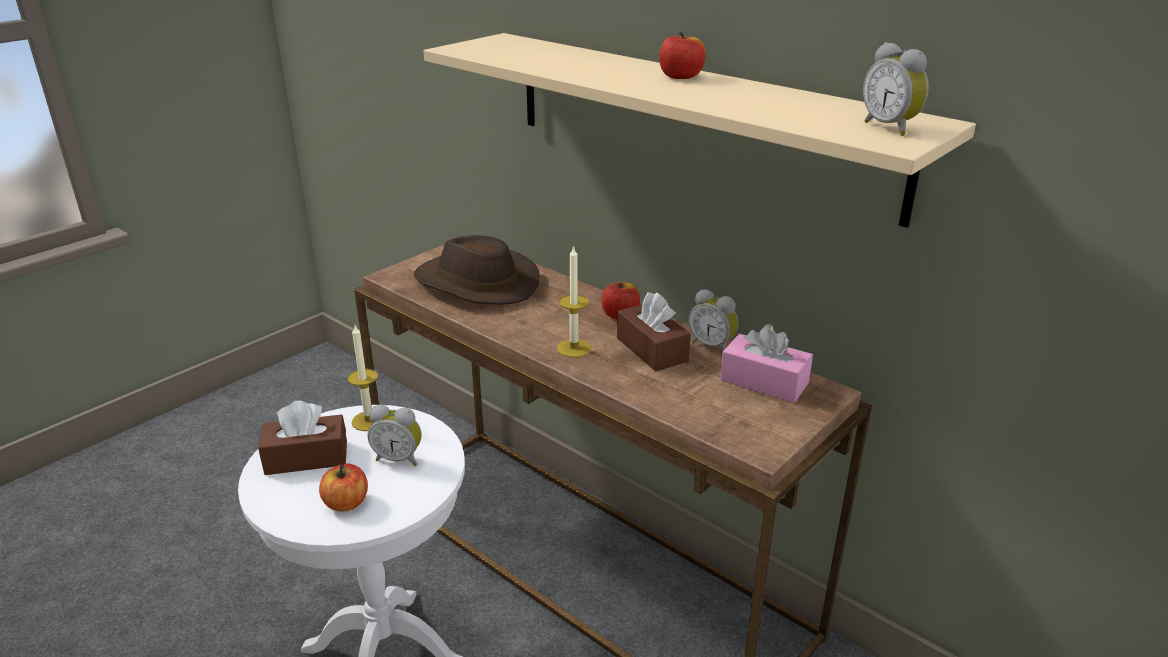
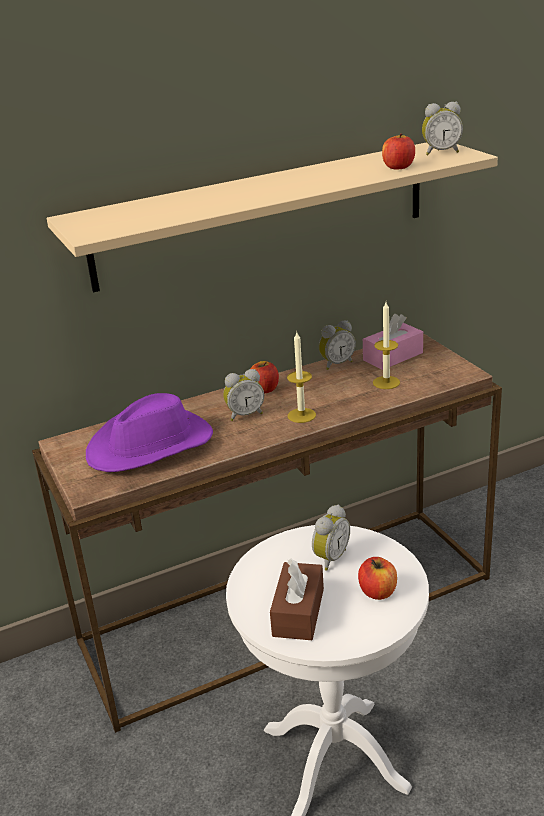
camera: 65 degrees left, 0 degrees up
(369, 421) = (261, 570): candle -> candle (386, 382)
(476, 284) = (151, 445): brown hat -> purple hat
(558, 316) = (245, 414): none -> alarm clock
(652, 349) = (326, 386): brown tissue box -> none
(681, 77) = (279, 179): apple -> apple (398, 167)

